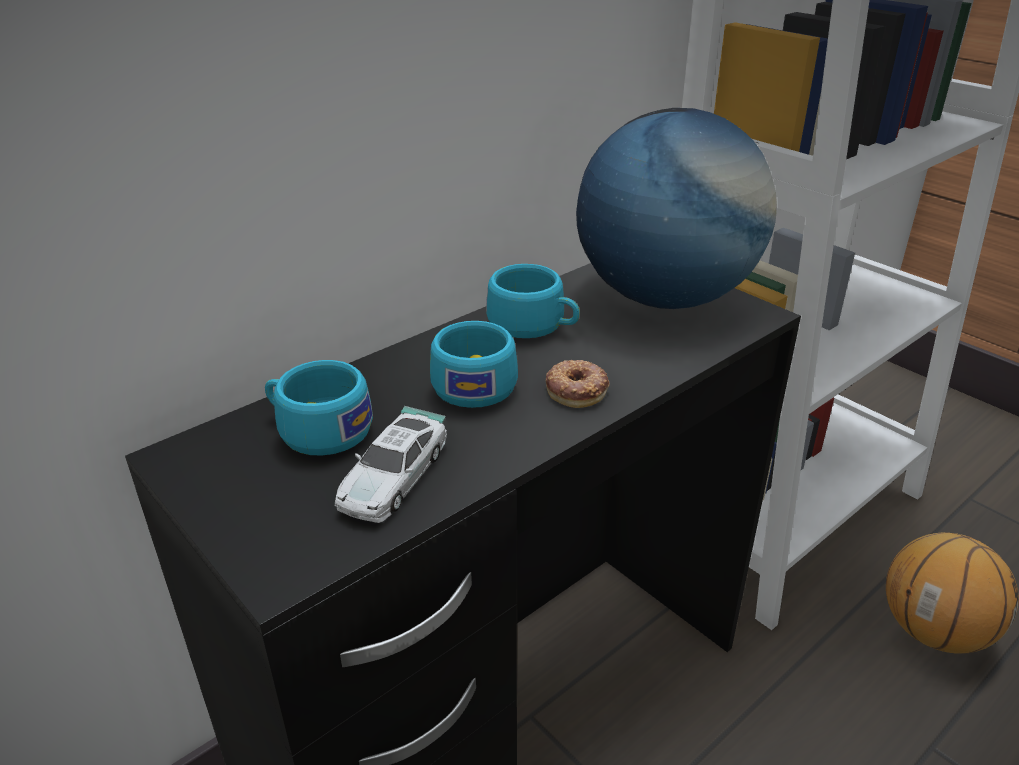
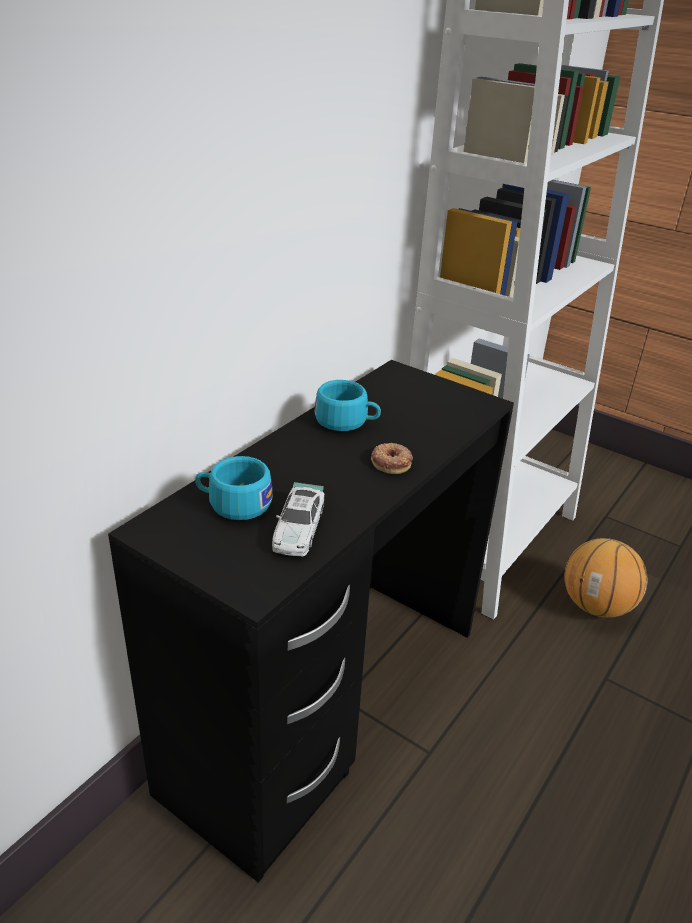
camera: 15 degrees left, 0 degrees up
(475, 382) = (324, 463): turquoise cup -> none
(664, 297) = (425, 396): globe -> none

